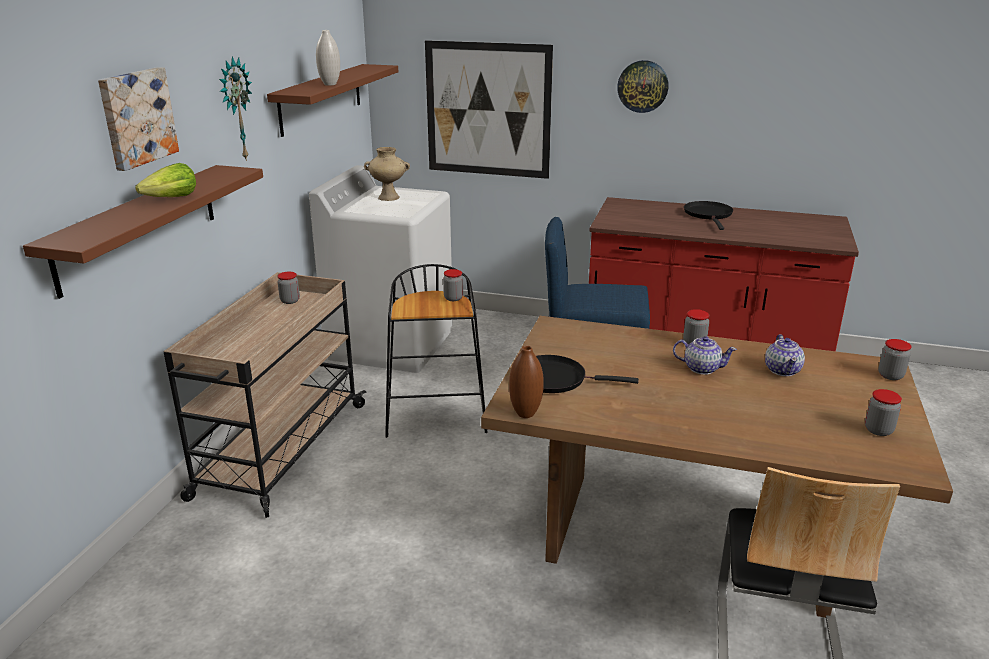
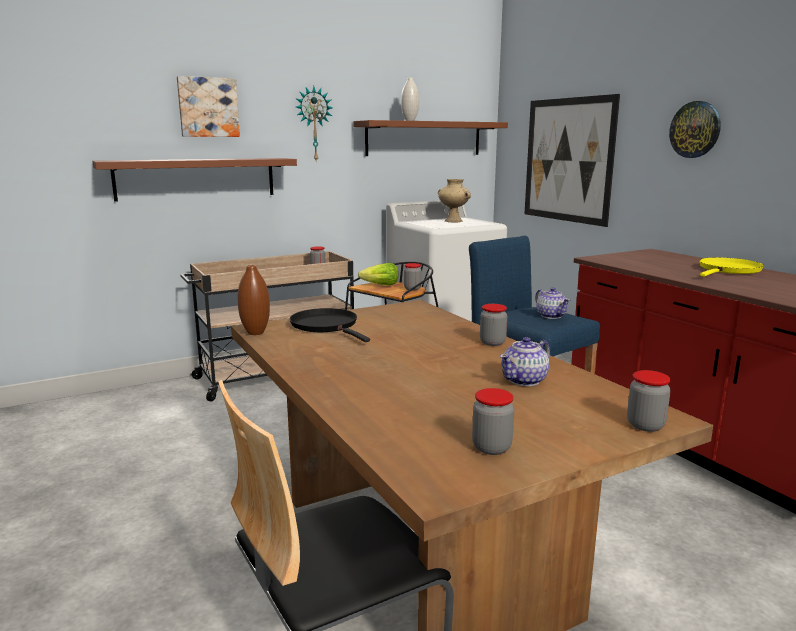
camera: 45 degrees right, 10 degrees down
(172, 198) = (206, 159): lettuce -> lettuce (380, 285)
(701, 368) = (450, 355): teapot -> teapot (551, 316)
(708, 215) = (728, 270): black frying pan -> yellow frying pan

